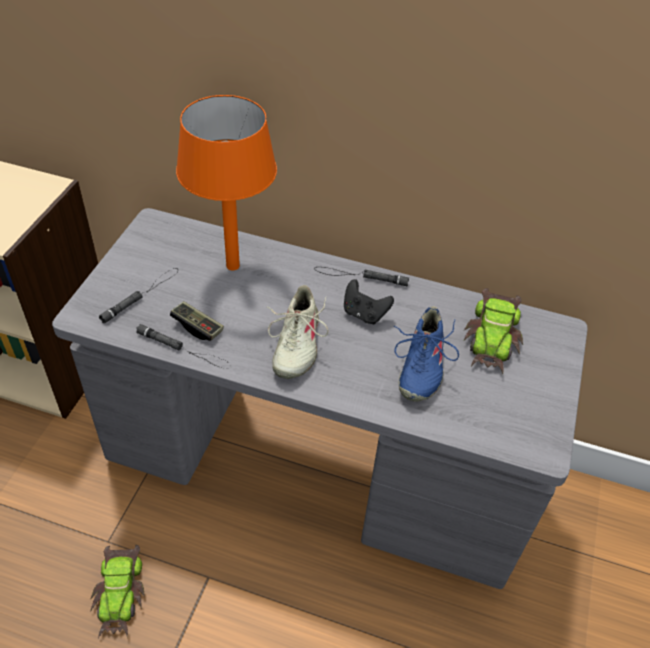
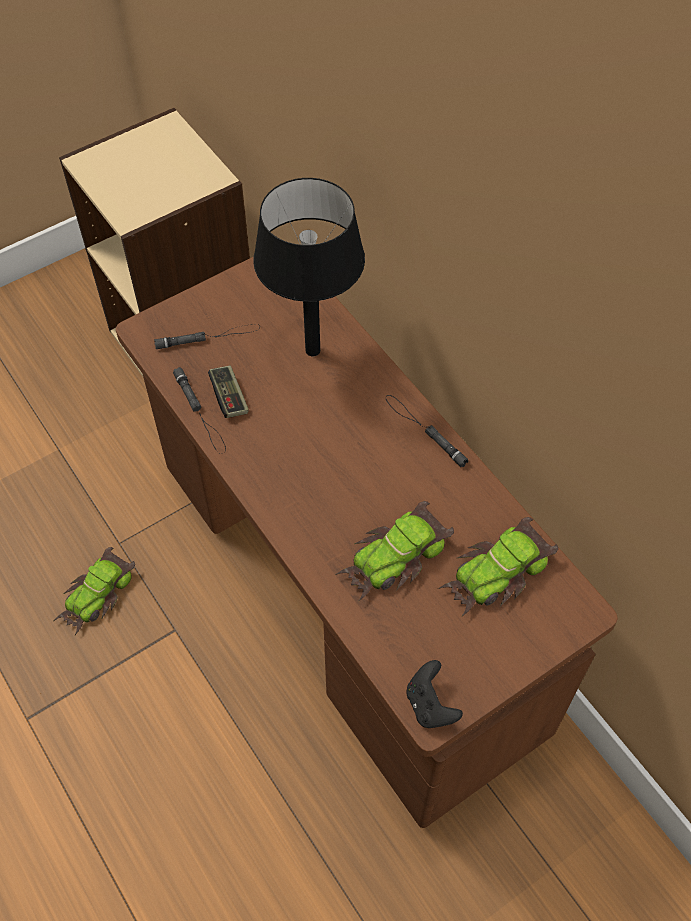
camera: 40 degrees right, 10 degrees up
(232, 266) = (312, 350): orange table lamp -> black table lamp
(296, 344) = (299, 465): beige shoe -> none
(315, 467) = (346, 593): grey desk -> brown desk
(364, 314) = (391, 472): black game controller -> black game controller (430, 705)
(421, 366) = (395, 557): blue shoe -> toy car

